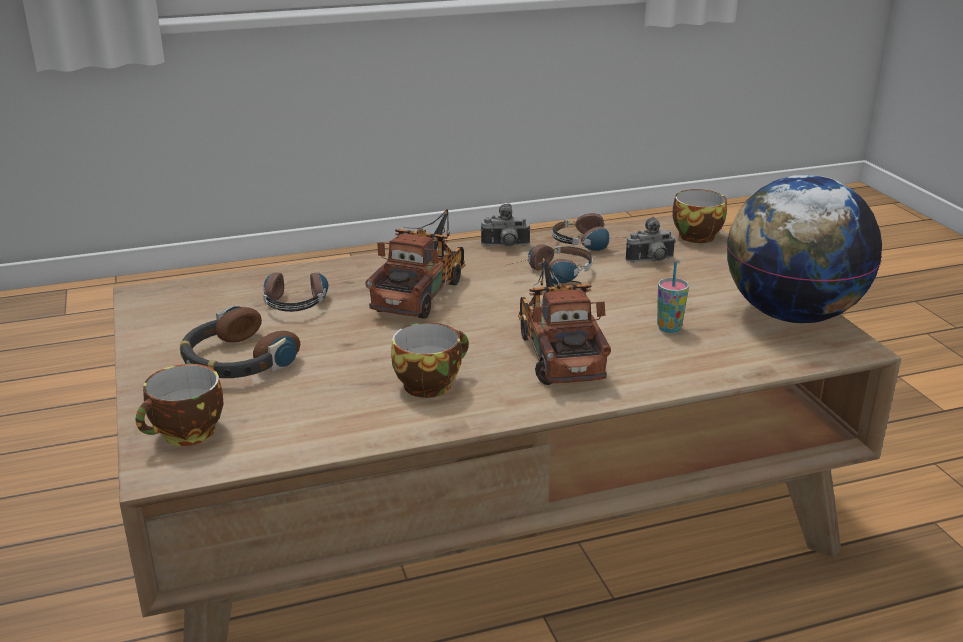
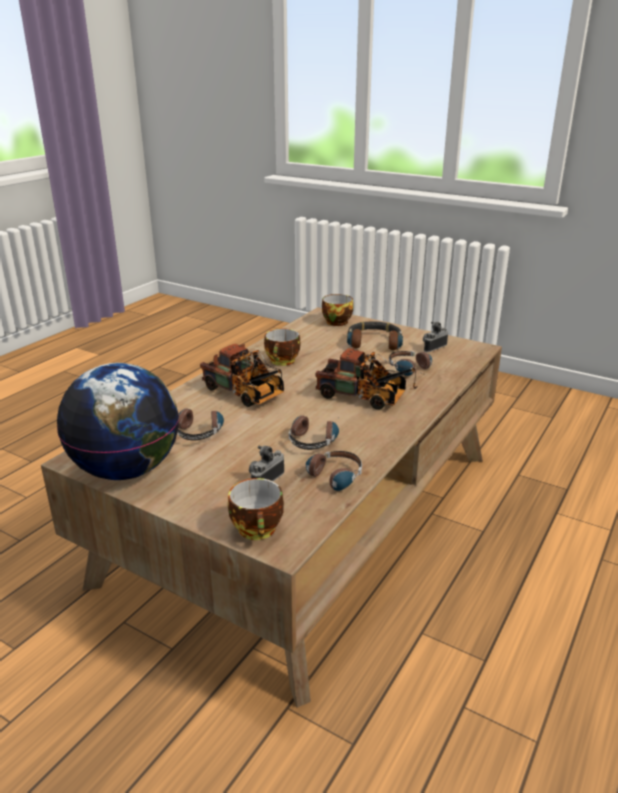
camera: 140 degrees right, 0 degrees up
(422, 291) = (365, 398): toy truck -> toy truck turned 45 degrees counterclockwise
(505, 246) = (379, 448): camera -> camera (432, 347)
(669, 328) = (200, 429): cup -> headphones

